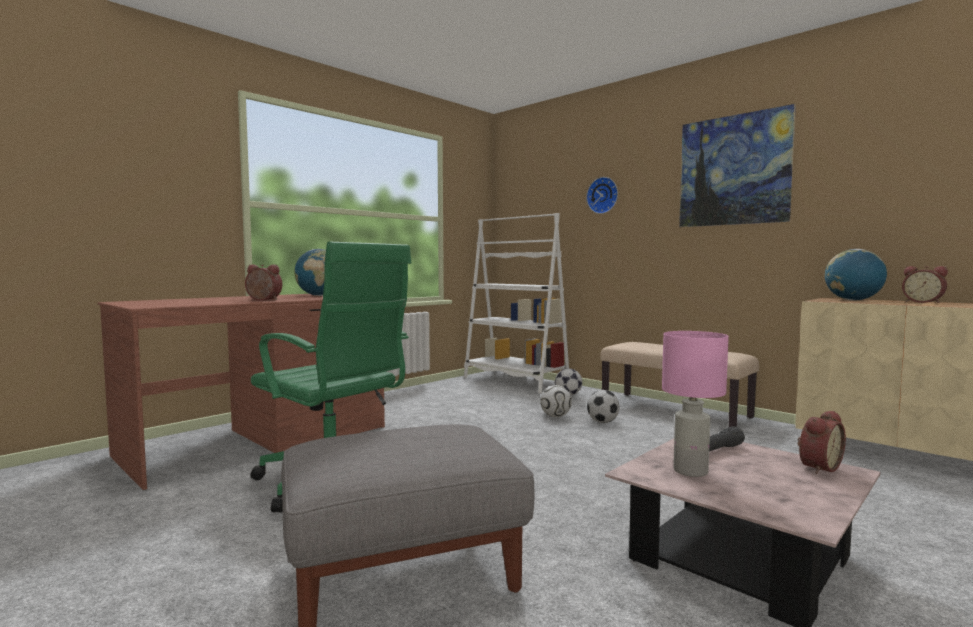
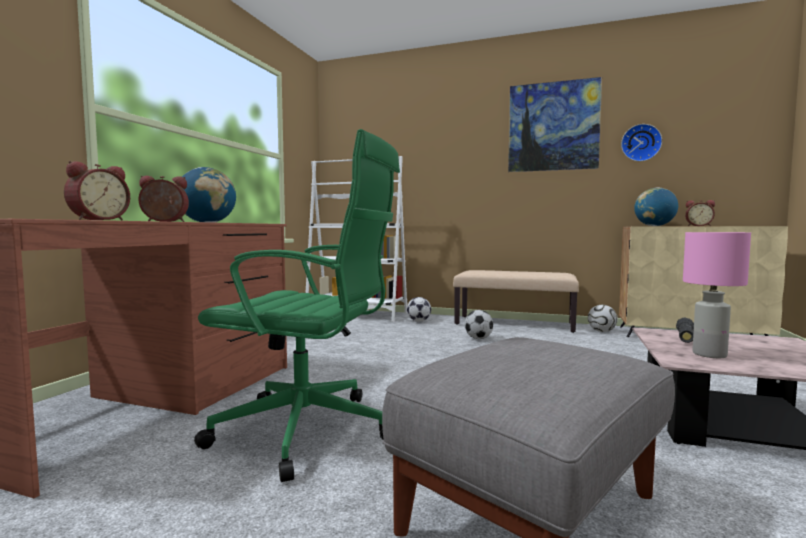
camera: 25 degrees left, 0 degrees up
(555, 416) = (434, 338): football -> football (601, 331)
(603, 195) = (437, 143): wall clock -> wall clock (640, 143)
(817, 467) = (765, 340): alarm clock -> alarm clock (97, 220)

